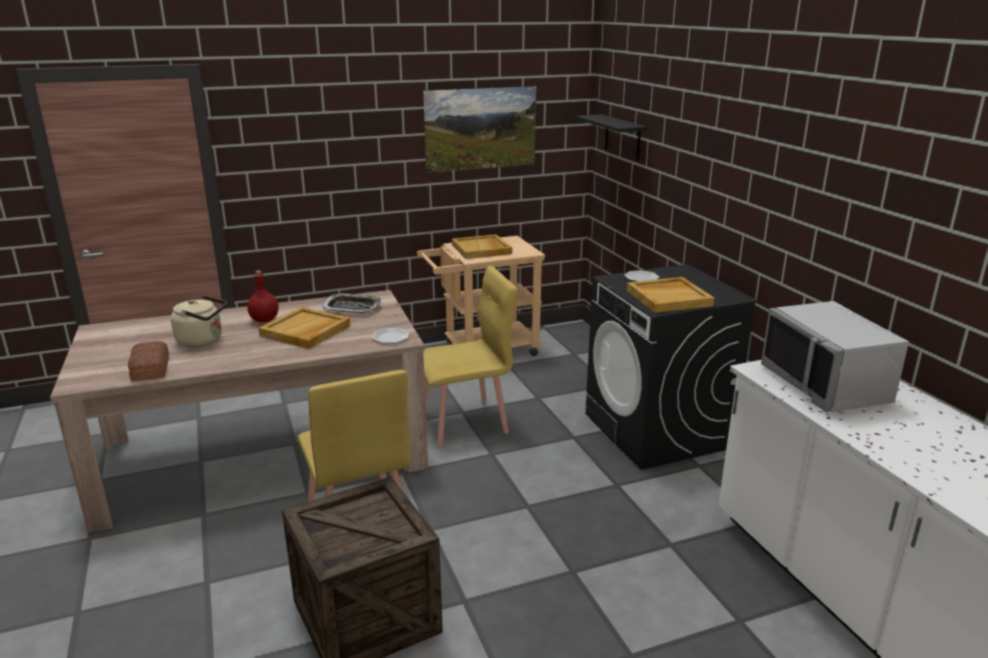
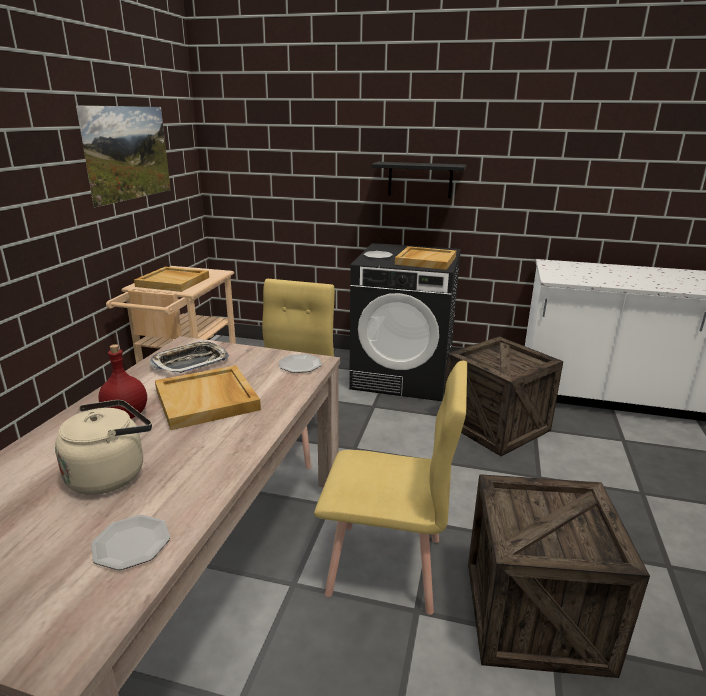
camera: 55 degrees left, 0 degrees up
(149, 368) = (131, 544): bread -> plate
(622, 137) = (253, 153): black shelf -> black shelf (420, 179)
(638, 517) = (495, 426): none -> crate
(826, 385) = (589, 274): grey microwave -> none

